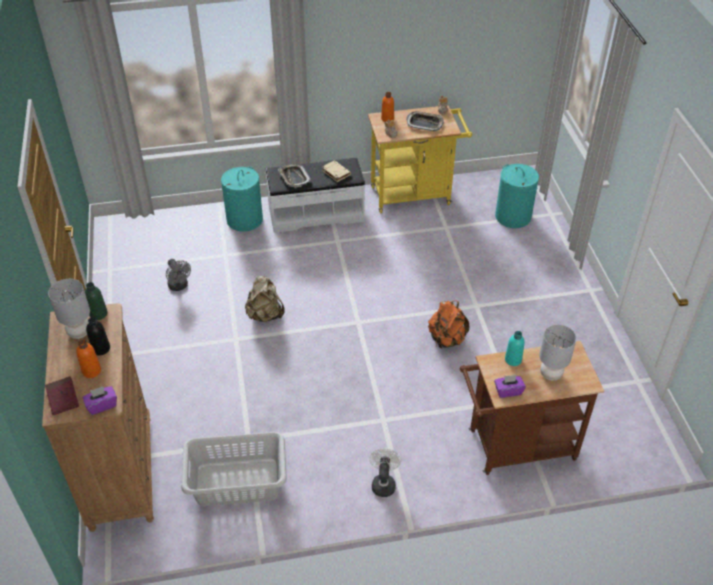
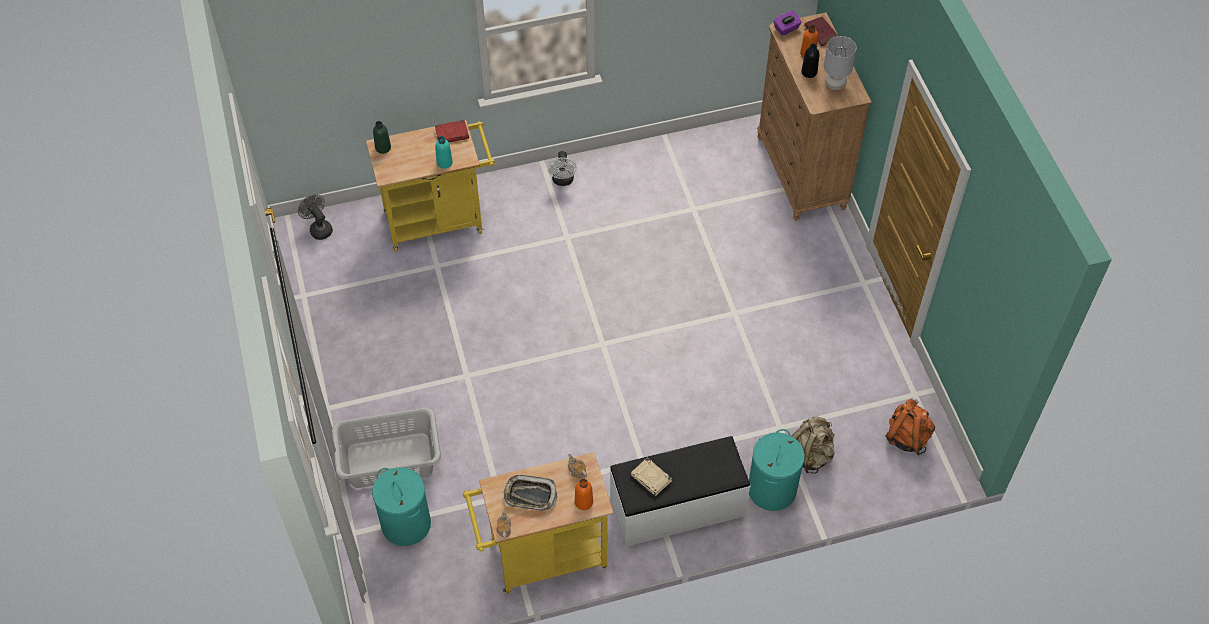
camera: 175 degrees right, 10 degrees up
(98, 314) = (826, 102): green bottle -> green bottle (383, 148)
(179, 286) = (821, 376): grey fan -> grey fan (319, 228)
(237, 482) = (693, 172): grey laundry basket -> grey laundry basket (389, 460)
(265, 314) = (710, 345): beige backpack -> beige backpack (811, 454)
(294, 177) = (706, 464): tray -> none
(446, 339) = (502, 329): orange backpack -> orange backpack (907, 437)
(508, 391) = (452, 134): purple tissue box -> red book
(515, 447) = (440, 220): brown cart -> yellow cart
(550, 374) = (412, 151): grey table lamp -> none

